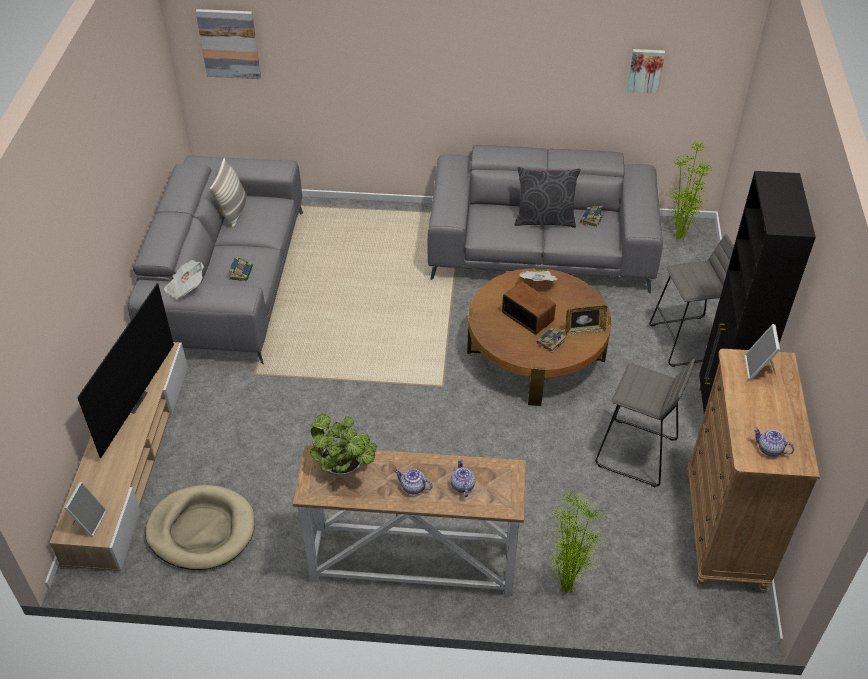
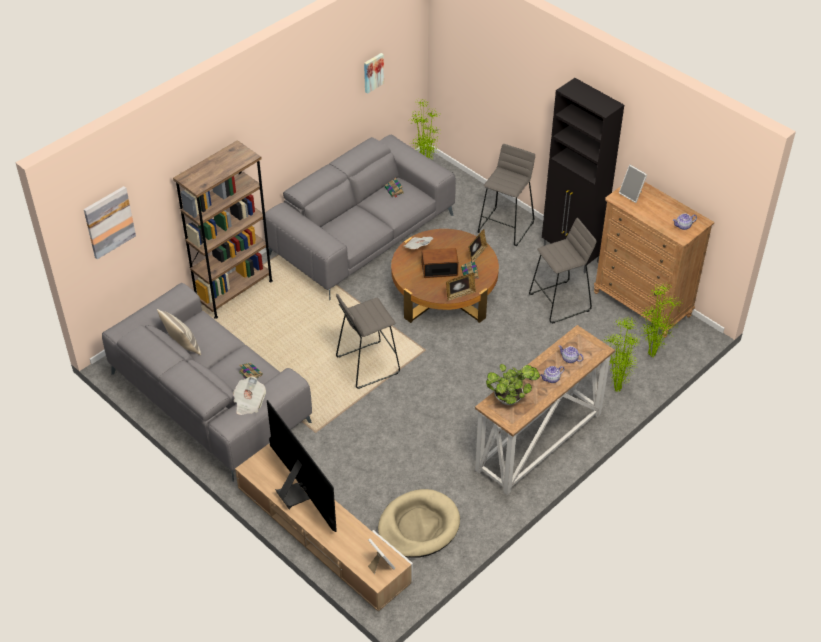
camera: 50 degrees left, 0 degrees up
(370, 216) = (234, 291): none -> brown bookcase
(377, 357) = (367, 365): none -> grey stool
(511, 353) = (460, 294): none -> picture frame
(544, 220) = (370, 210): grey pillow -> none
(655, 590) = (651, 355): none -> potted plant

